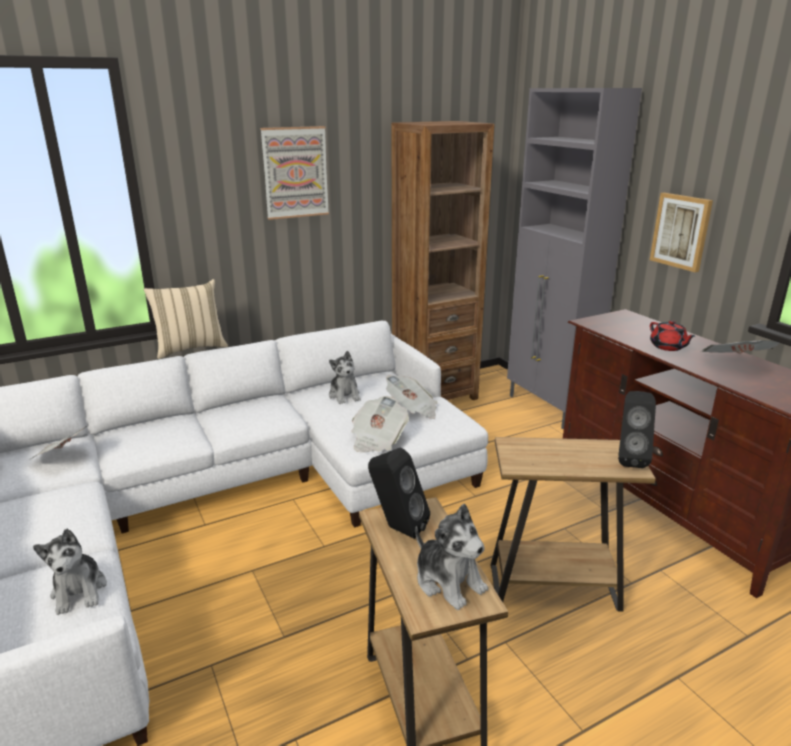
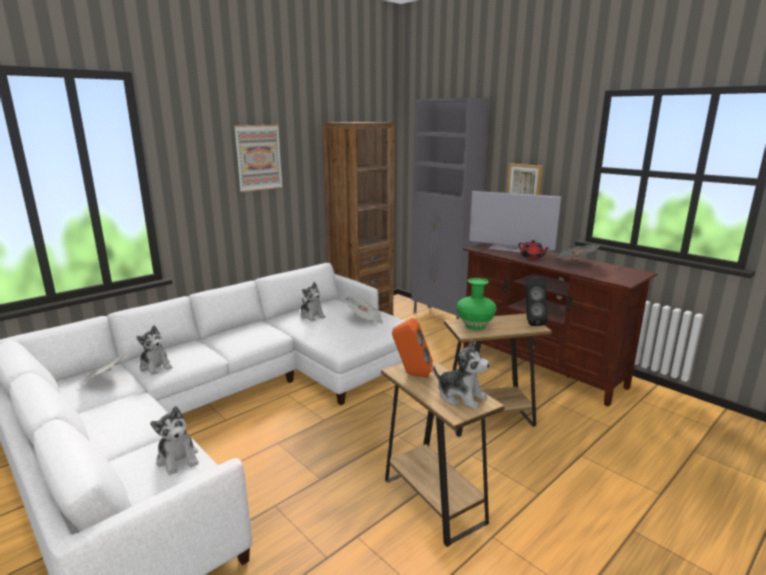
camera: 15 degrees left, 5 degrees down
(123, 447) = (156, 366): none -> plush toy
(190, 348) = (191, 291): beige pillow -> none
(377, 439) = (349, 340): newspaper -> none
(397, 528) = (412, 374): black speaker -> orange speaker
(535, 453) = (474, 326): none -> green vase
(642, 328) = (511, 249): none -> television

